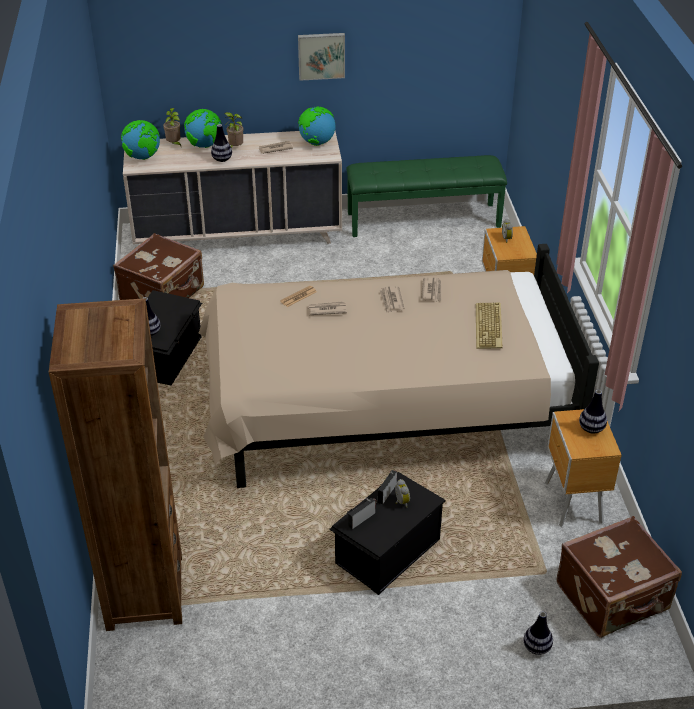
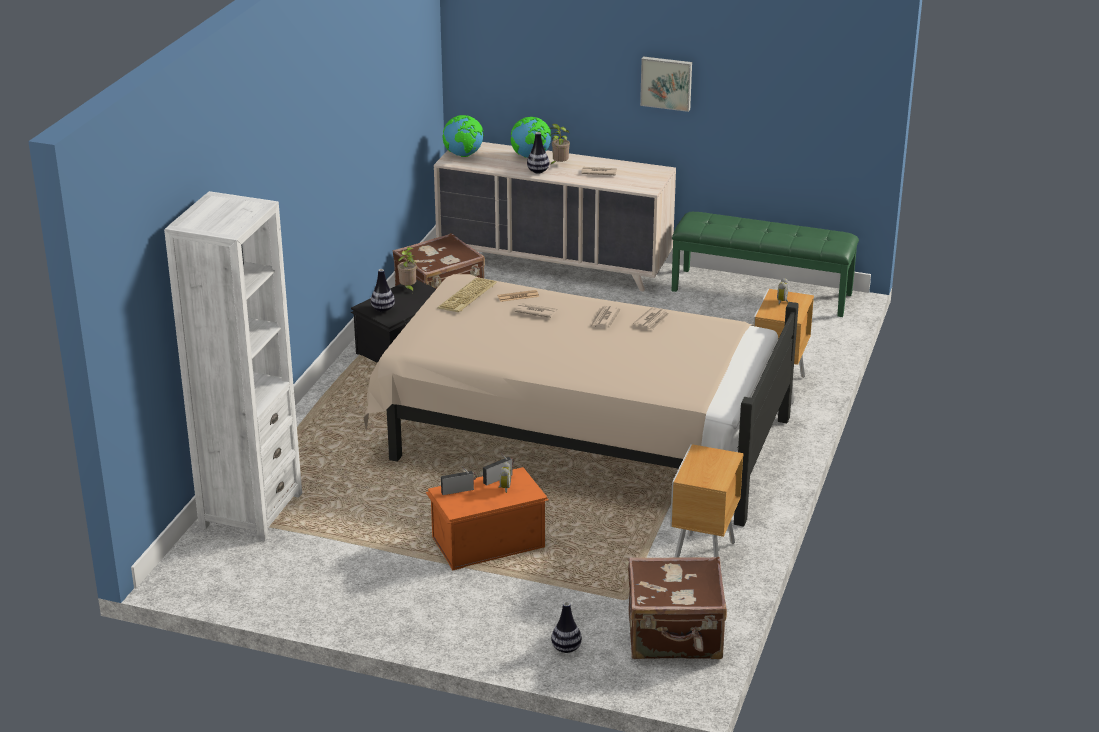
camera: 25 degrees right, 10 degrees down
(144, 591) = (250, 510): brown bookcase -> white bookcase
(174, 144) = (502, 150): potted plant -> potted plant (408, 288)
(316, 143) = (645, 176): globe -> none
(386, 551) = (487, 542): black storage box -> orange storage box
(489, 327) = (682, 360): keyboard -> keyboard (468, 297)
(591, 429) = (716, 465): vase -> none

